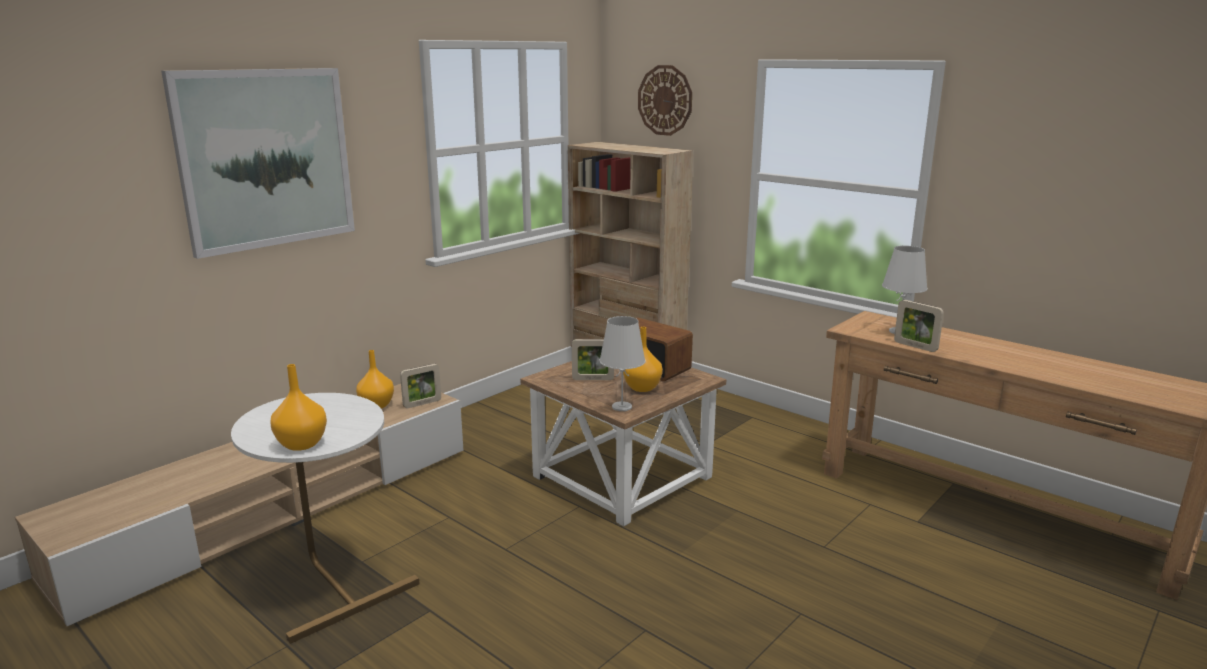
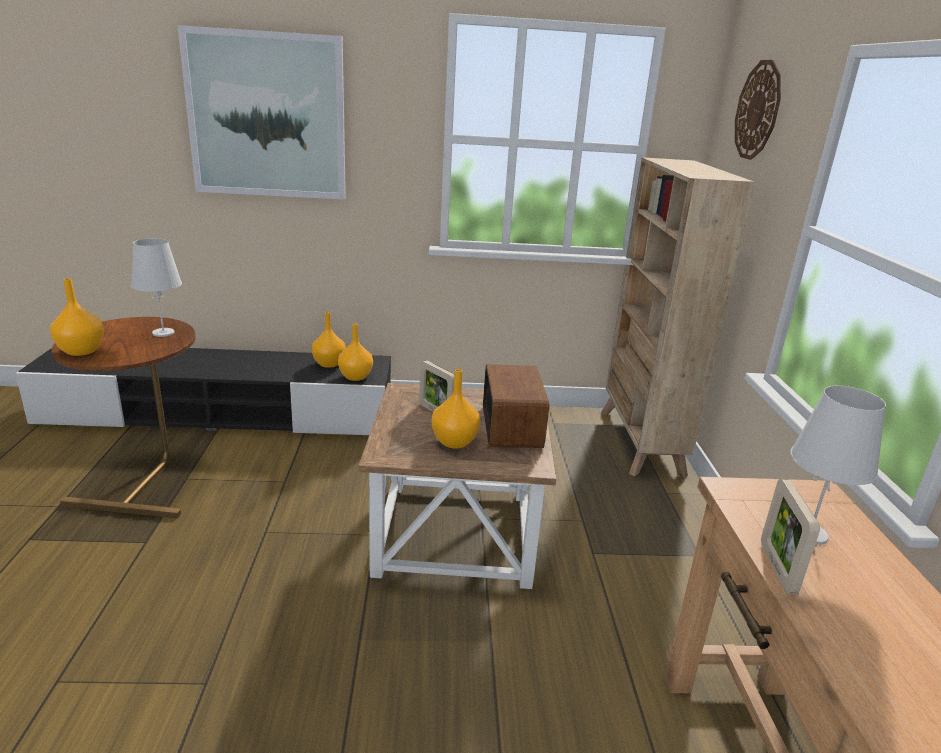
camera: 45 degrees right, 5 degrees up
(279, 509) = (222, 414): beige tv stand -> black tv stand
(331, 582) = (149, 481): white side table -> brown side table
(422, 403) = (356, 377): picture frame -> orange vase
(622, 407) = (393, 449): white table lamp -> white table lamp (163, 333)

